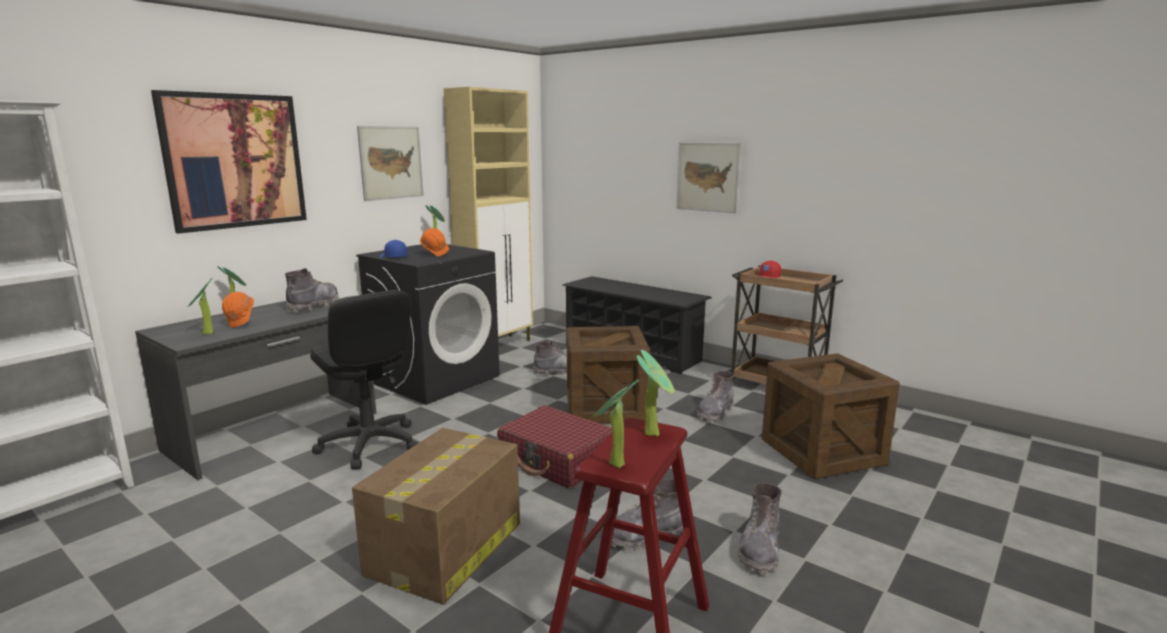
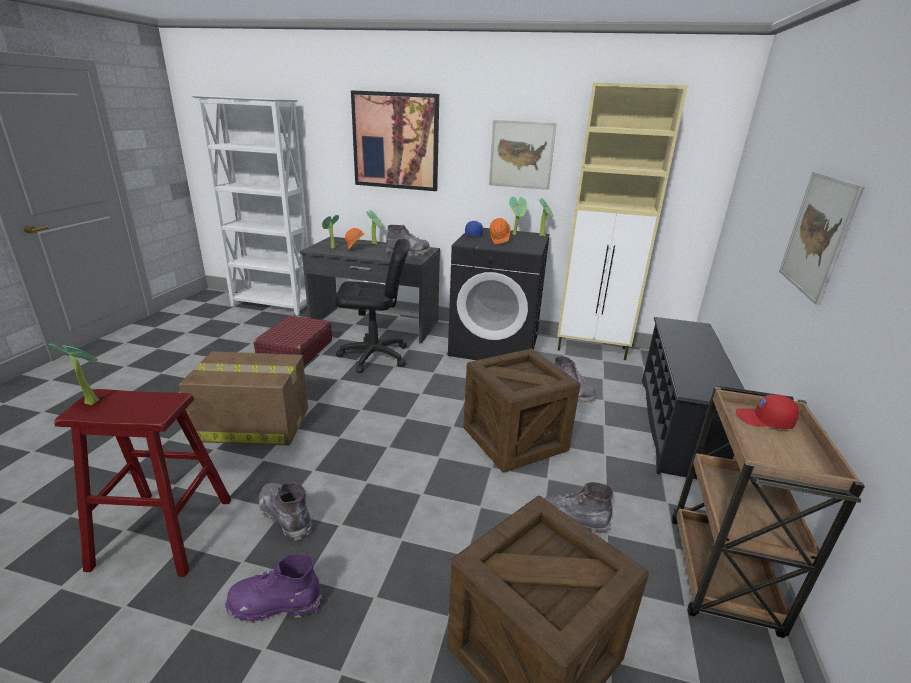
camera: 65 degrees right, 10 degrees up
(369, 444) = (374, 356): black office chair -> black office chair turned 120 degrees counterclockwise
(557, 460) = (394, 437): red suitcase -> red suitcase (295, 351)
(654, 433) = (152, 409): potted plant -> potted plant (515, 234)
(759, 550) = (275, 604): grey boot -> purple boot

